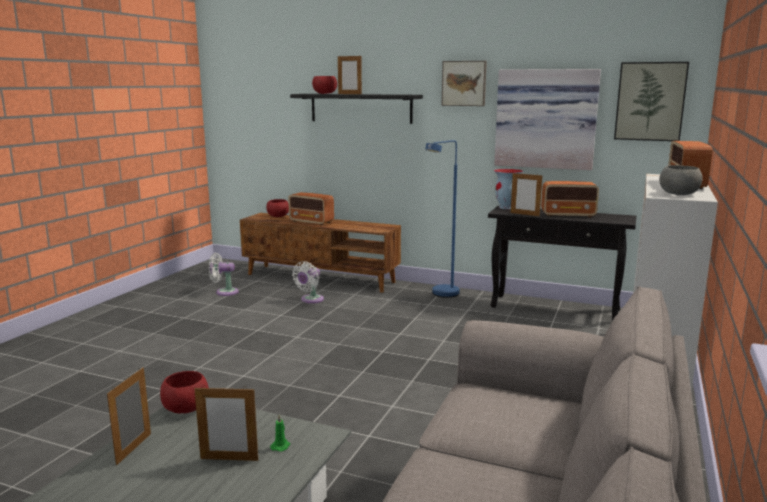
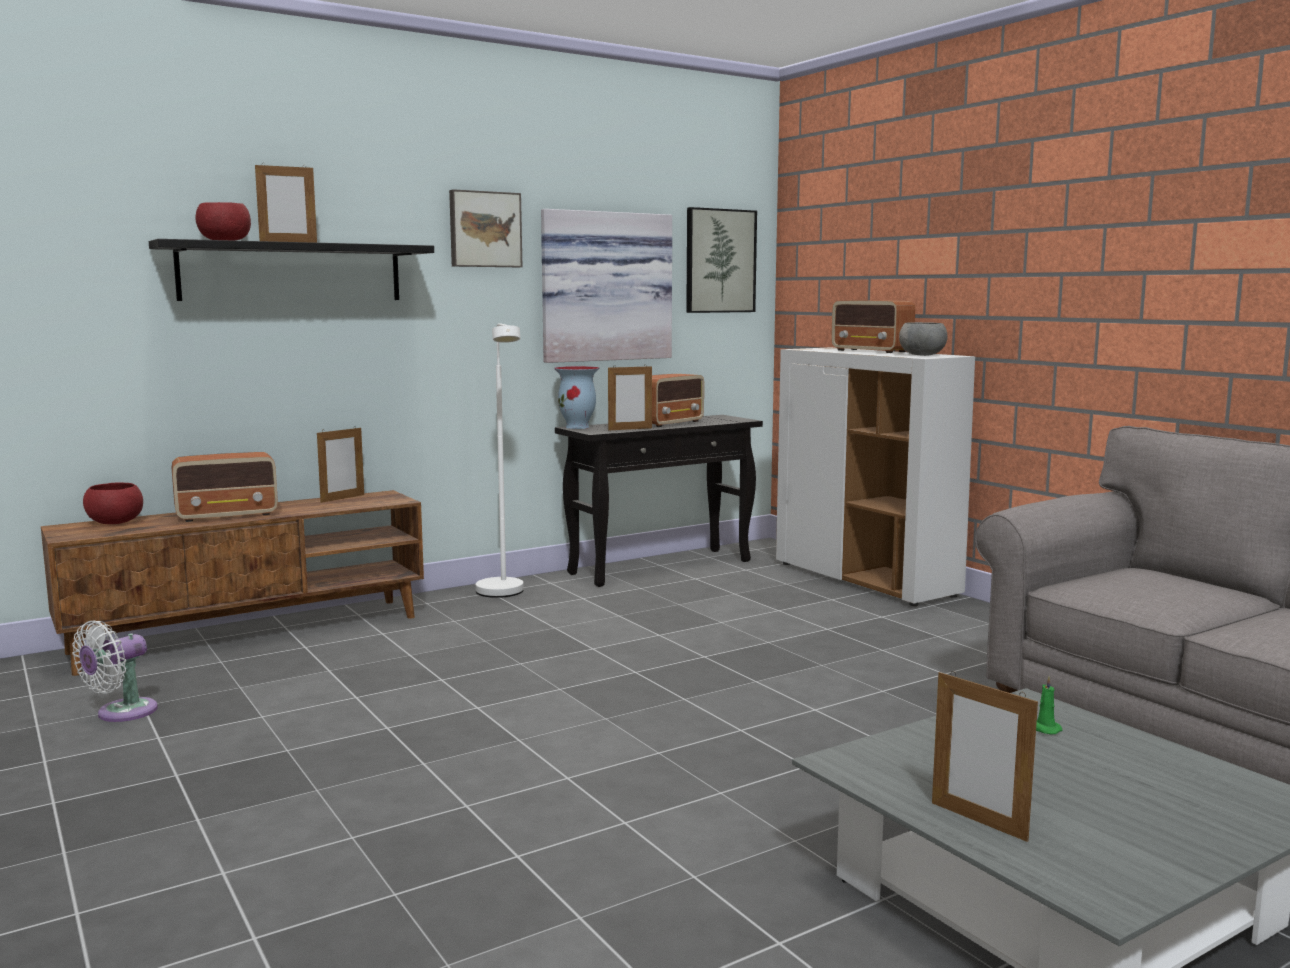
camera: 55 degrees left, 5 degrees down
(185, 408) = (859, 765): red bowl -> none
(229, 459) = (1061, 763): picture frame -> picture frame (342, 498)
(310, 300) = (337, 663): white fan -> none
(442, 295) = (503, 594): blue floor lamp -> white floor lamp

